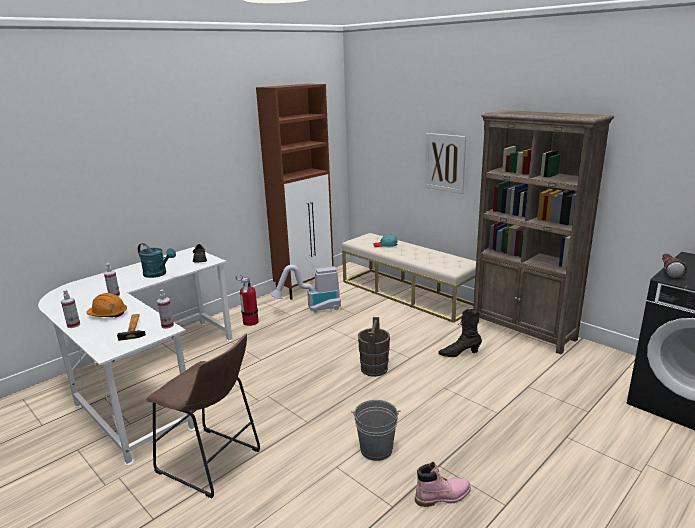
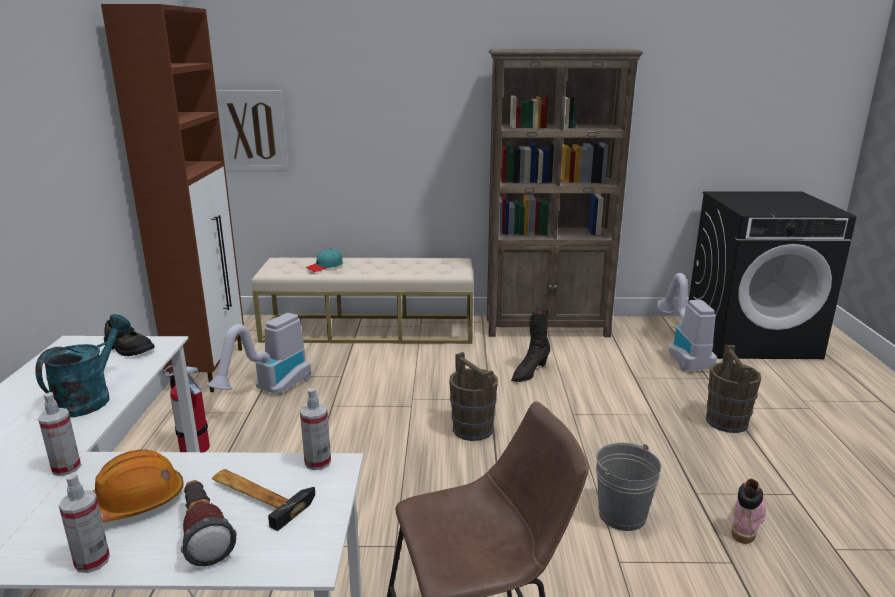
camera: 45 degrees left, 0 degrees up
(158, 274) = (90, 398): turquoise watering can -> turquoise watering can turned 60 degrees counterclockwise
(445, 163) = (398, 130): picture -> picture (252, 131)
(544, 443) = (726, 422): none -> brown bucket
(599, 388) = (682, 354): none -> vacuum cleaner
(668, 272) = (737, 207): flashlight -> flashlight (204, 534)

